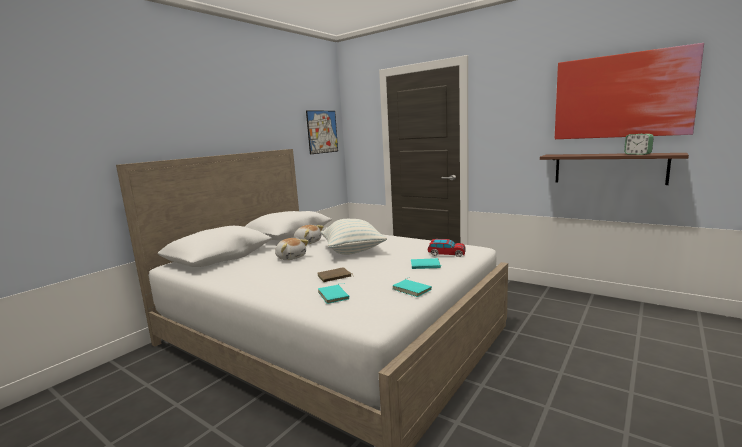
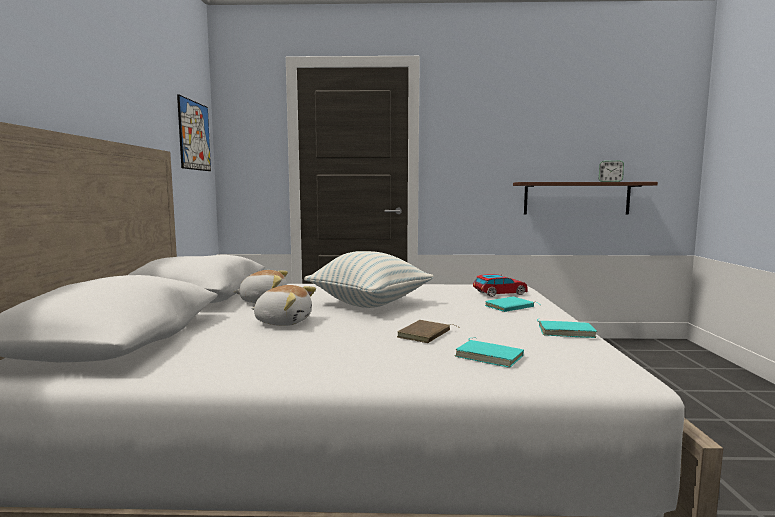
camera: 35 degrees left, 5 degrees down
(621, 96) = (587, 123): picture -> none

